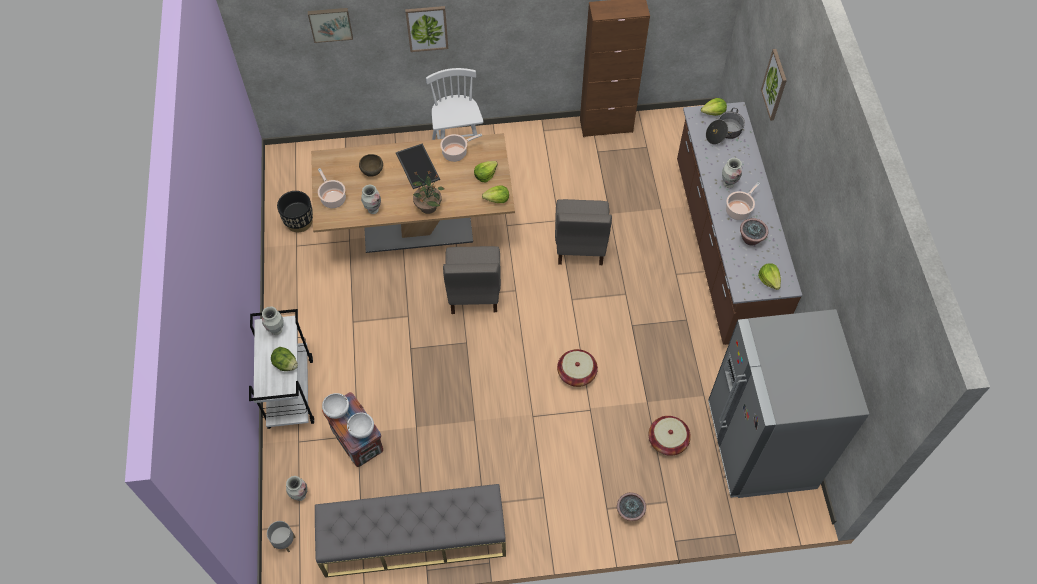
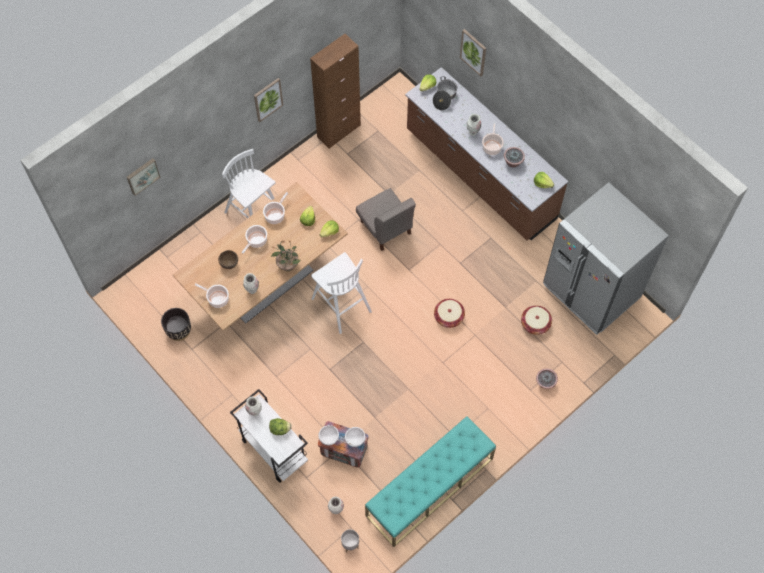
camera: 35 degrees left, 5 degrees up
(413, 539) = (429, 487): grey bench -> turquoise bench
(416, 166) = (256, 241): tray -> cooking pot
(427, 28) = (207, 139): picture -> picture (268, 99)
(473, 291) = (340, 304): grey chair -> white stool

